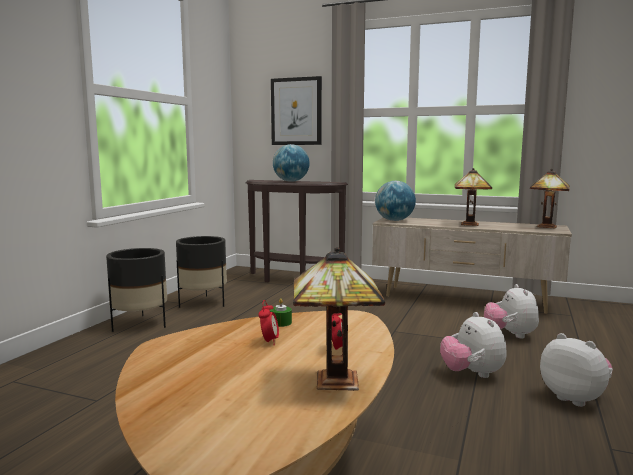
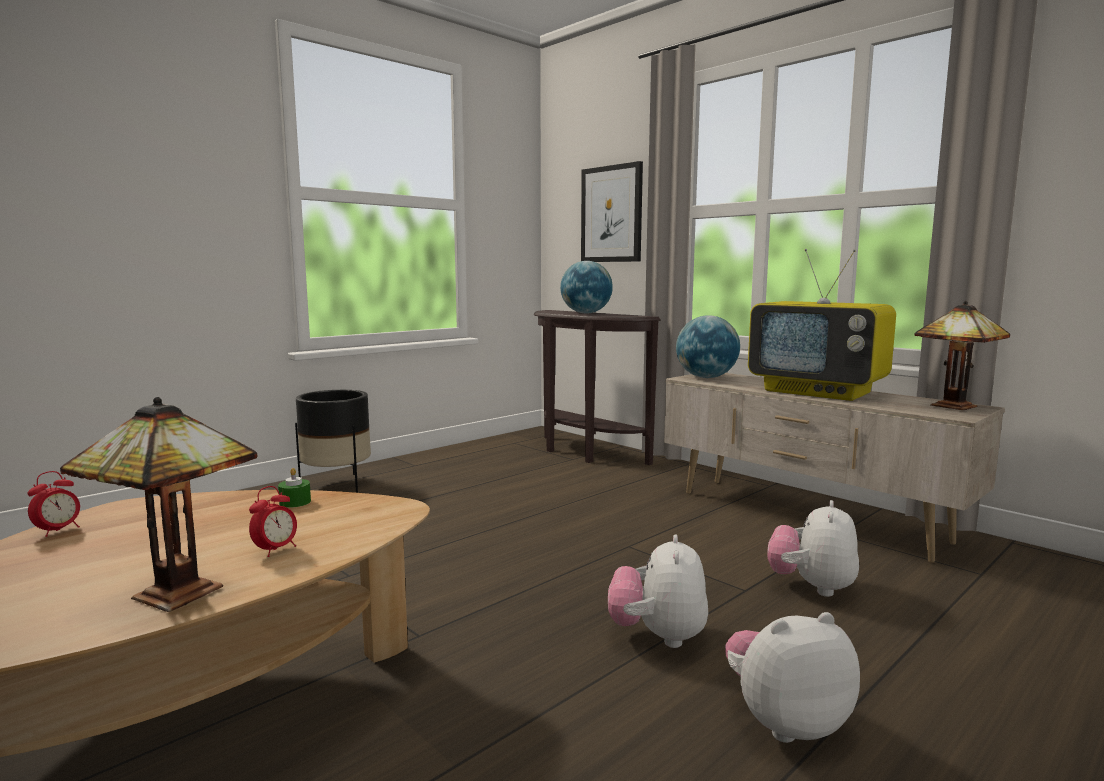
camera: 25 degrees right, 0 degrees up
(203, 303) = (437, 469): black planter -> none
(269, 342) = (228, 524): alarm clock -> alarm clock (58, 531)
(471, 224) = (818, 392): table lamp -> television
(574, 398) = (785, 722): plush toy -> plush toy turned 90 degrees counterclockwise

